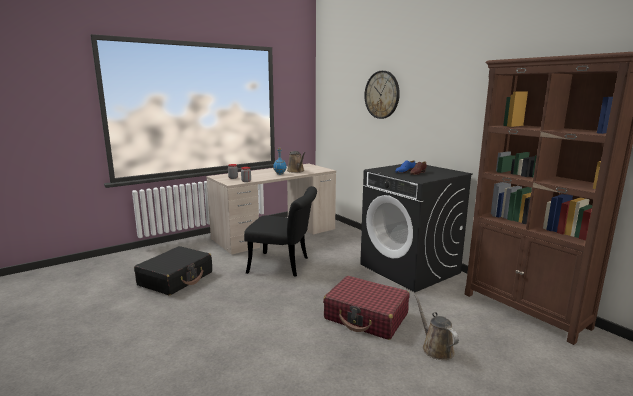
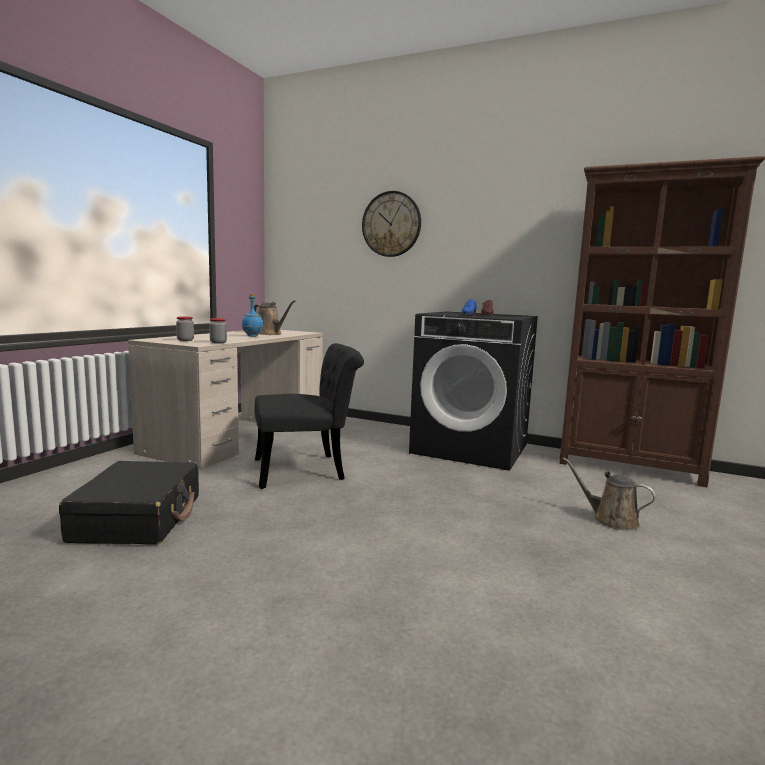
camera: 30 degrees left, 5 degrees down
(366, 316) = (496, 506): red suitcase -> none

